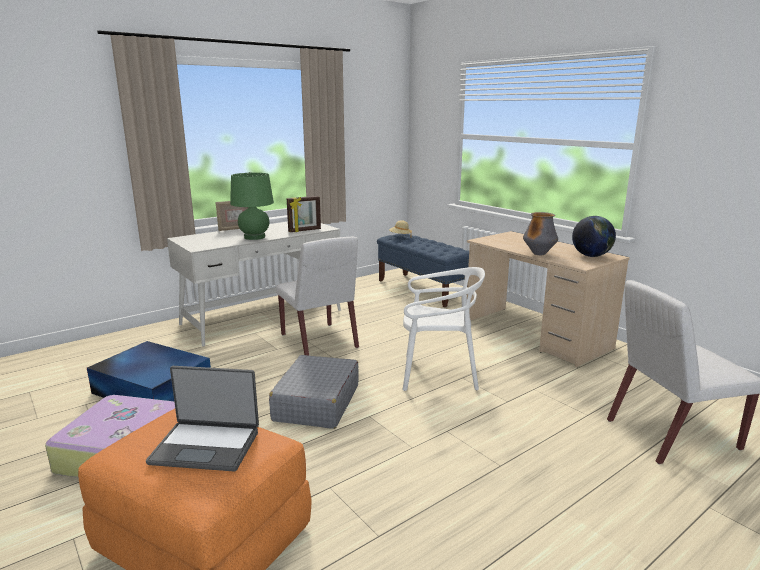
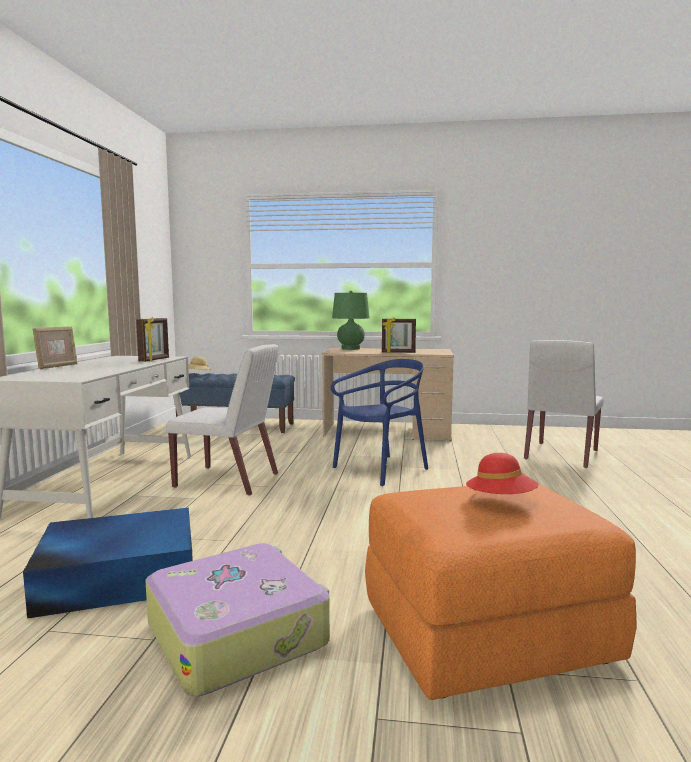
camera: 45 degrees left, 10 degrees down
(206, 446) = (501, 500): laptop -> red hat
(254, 237) = (115, 367): green table lamp -> green table lamp (350, 348)
(316, 403) = (336, 517): grey suitcase -> none
(438, 374) = (381, 469): white chair -> blue chair
(539, 254) = (398, 352): vase -> picture frame
(591, 256) = (430, 350): globe -> none

